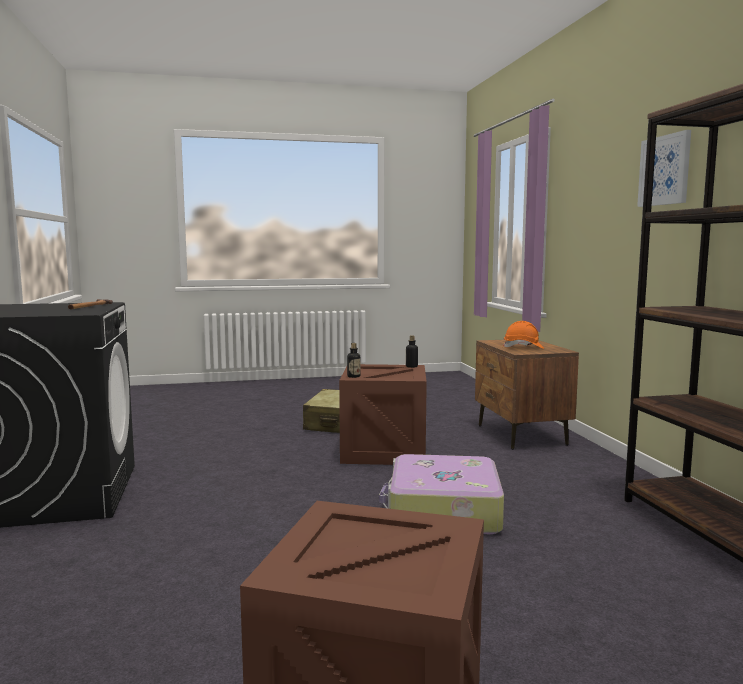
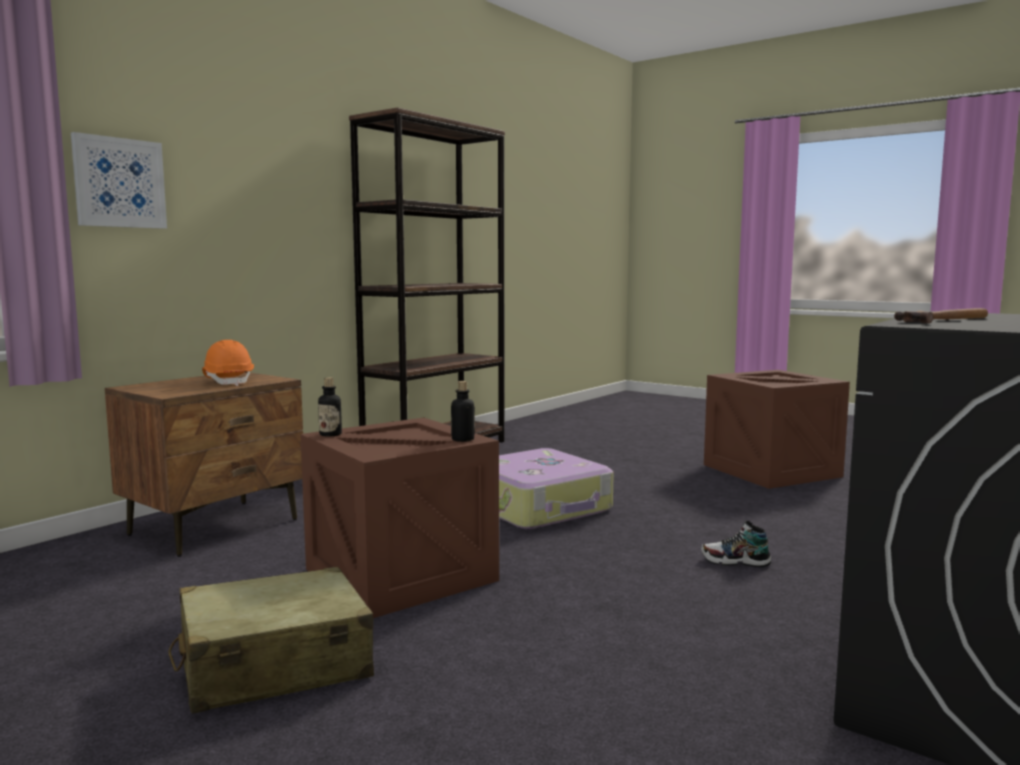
camera: 130 degrees left, 0 degrees up
(239, 521) = (735, 562): none -> shoe
(665, 170) = (292, 148): picture -> picture (119, 183)

